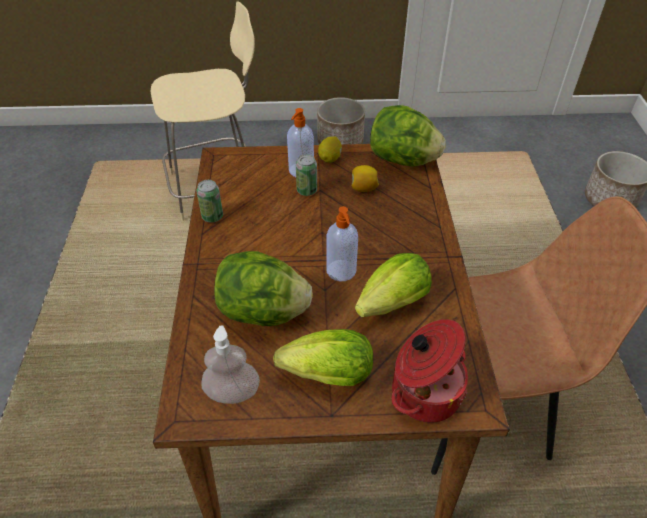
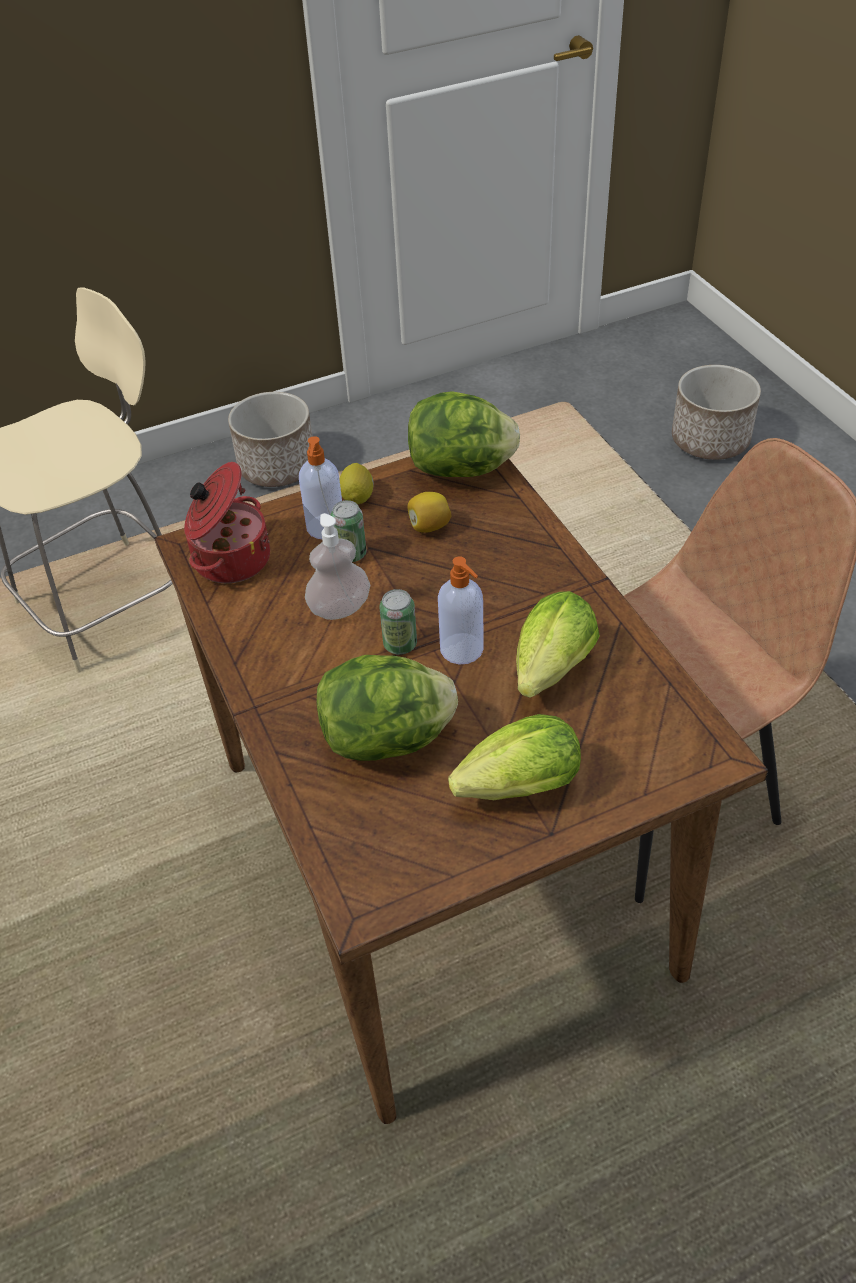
camera: 20 degrees left, 0 degrees up
(212, 216) = (235, 634): can -> can (400, 644)
(232, 392) = (409, 854): soap dispenser -> soap dispenser (340, 608)
(424, 391) = (648, 763): cooking pot -> cooking pot (230, 558)

